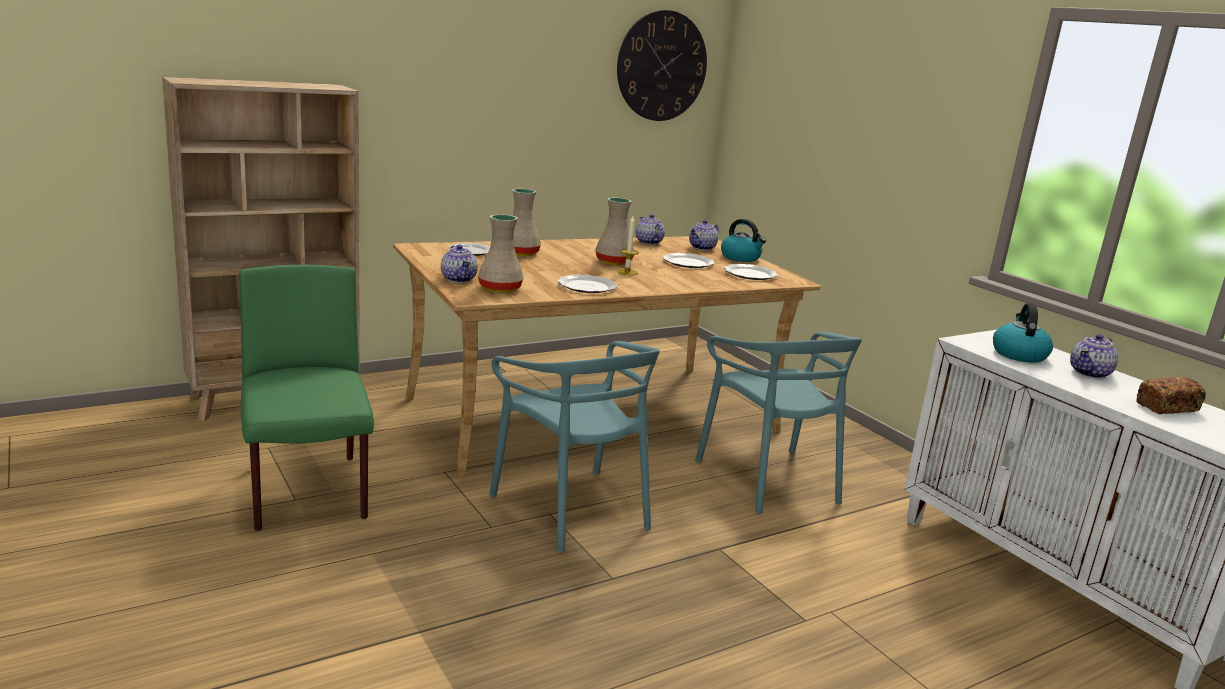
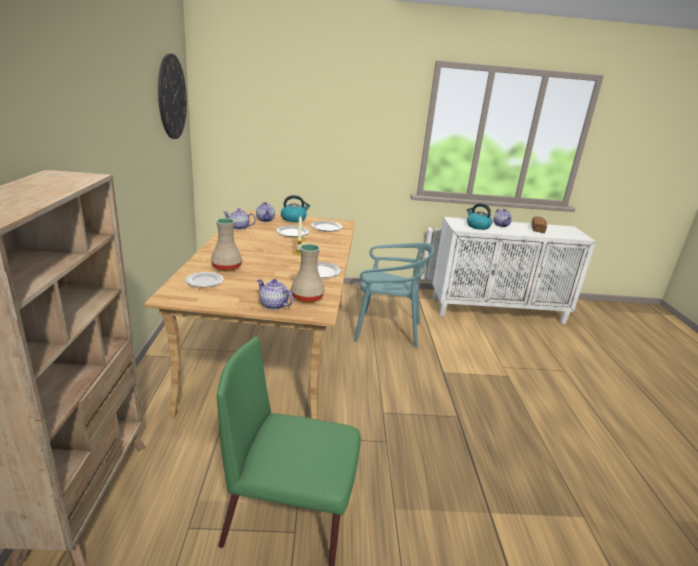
camera: 60 degrees left, 5 degrees up
(459, 279) = (273, 305): teapot -> teapot turned 150 degrees counterclockwise
(572, 509) = (382, 402): turquoise chair -> none
(614, 262) = (274, 249): beige vase -> none

